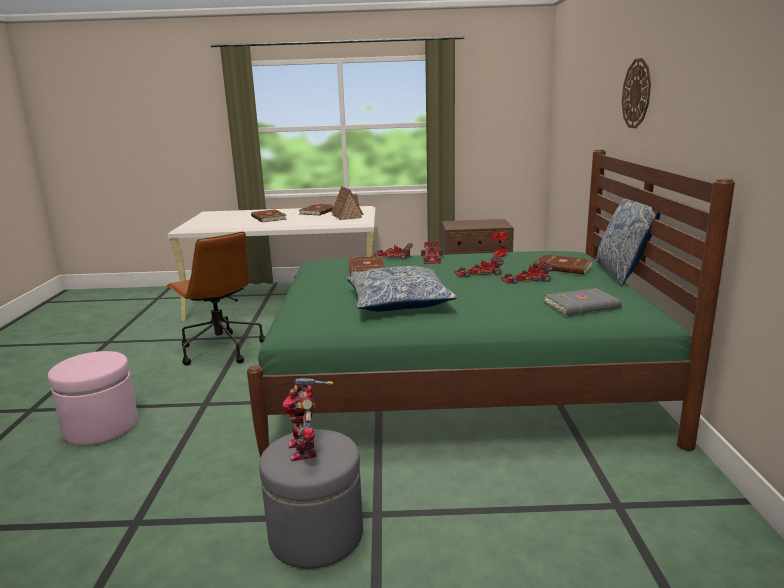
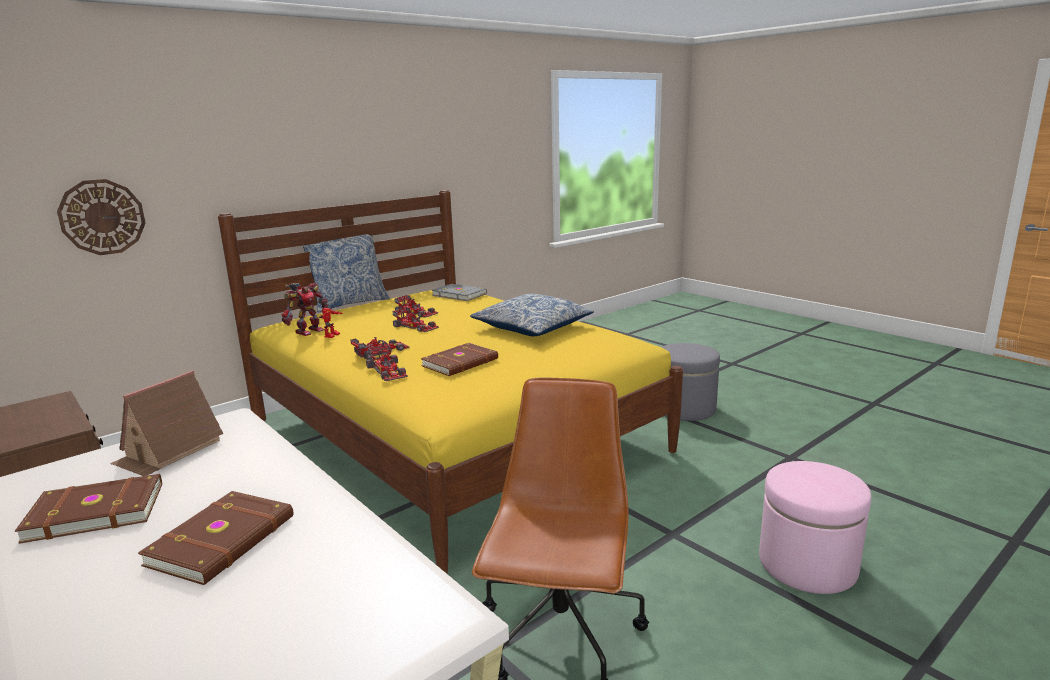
camera: 130 degrees left, 0 degrees up
(305, 449) = (688, 351): toy robot -> toy robot (308, 331)
(457, 383) = (451, 435): green bed -> yellow bed
(562, 267) = (362, 311): brown book -> none
(637, 93) = (278, 147): wall clock -> wall clock (102, 217)

